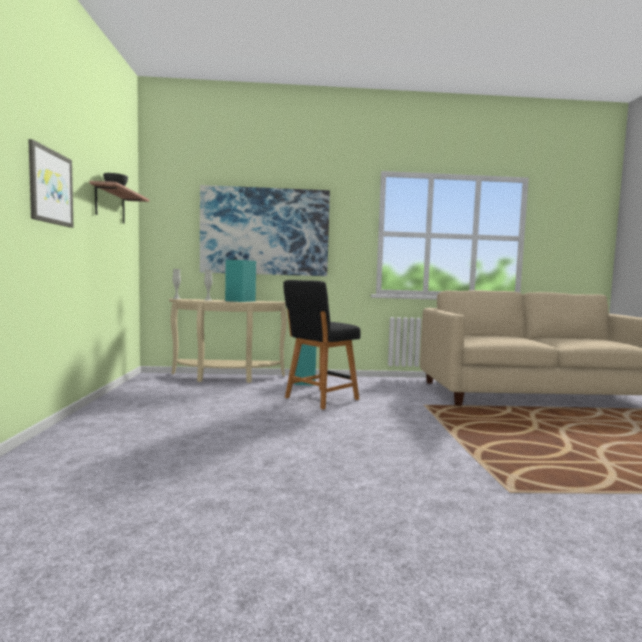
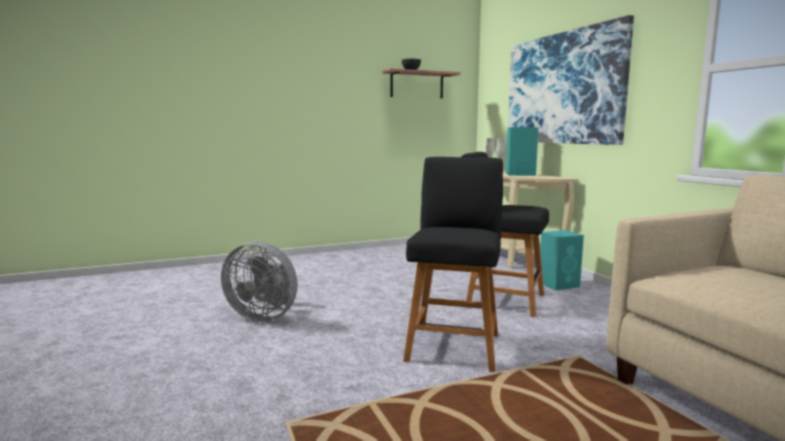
camera: 70 degrees right, 5 degrees up
(50, 187) = (327, 85): picture -> none
(266, 482) = (264, 316): none -> grey fan
(393, 425) = (454, 345): none -> black stool

